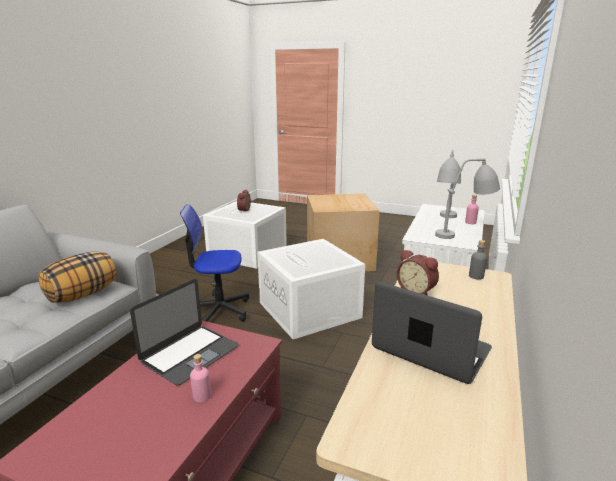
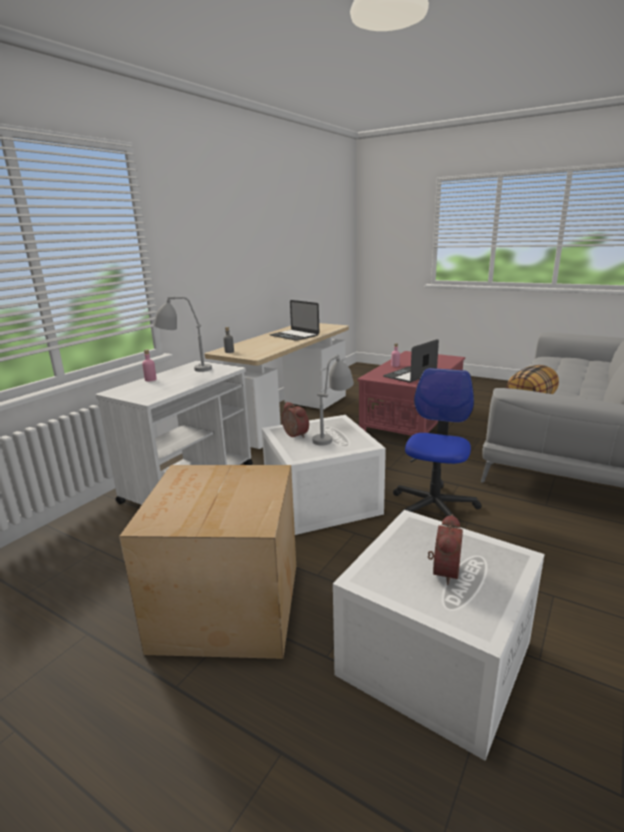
camera: 170 degrees left, 0 degrees up
(218, 310) = (434, 506): office chair -> office chair turned 75 degrees counterclockwise
(416, 291) = (276, 347): alarm clock -> alarm clock (294, 435)
(445, 221) = (171, 382): grey table lamp -> grey table lamp (333, 433)

